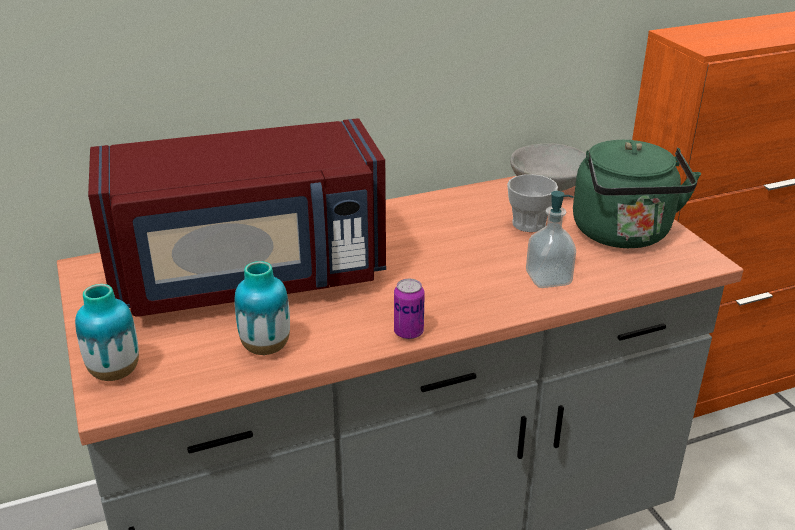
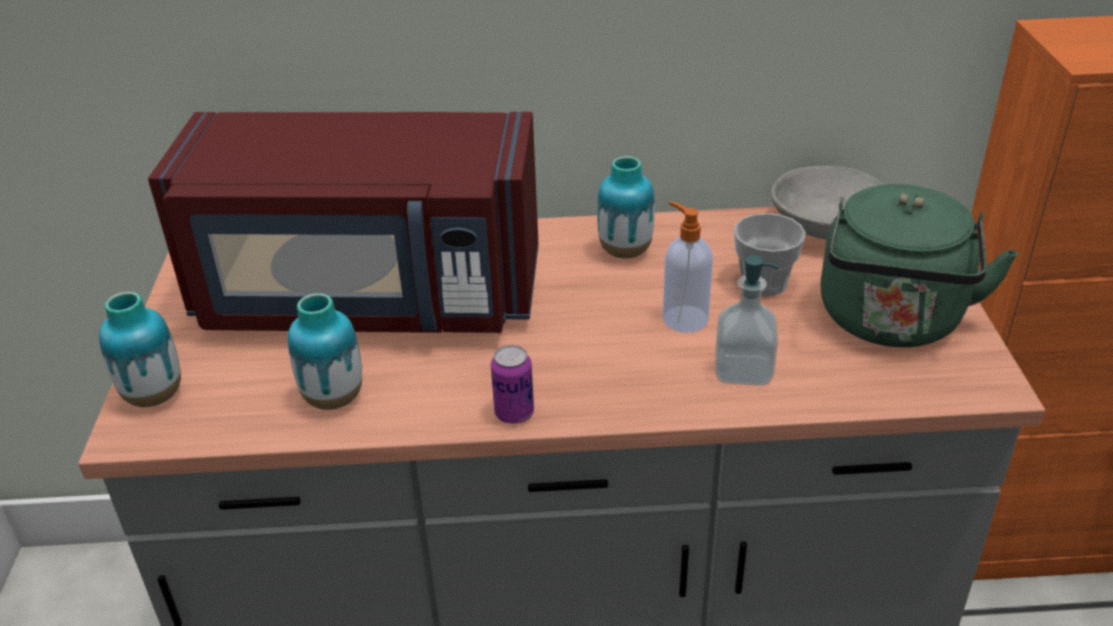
camera: 20 degrees right, 5 degrees up
(422, 219) = (625, 251): none -> vase
(489, 254) = (684, 318): none -> soap dispenser

